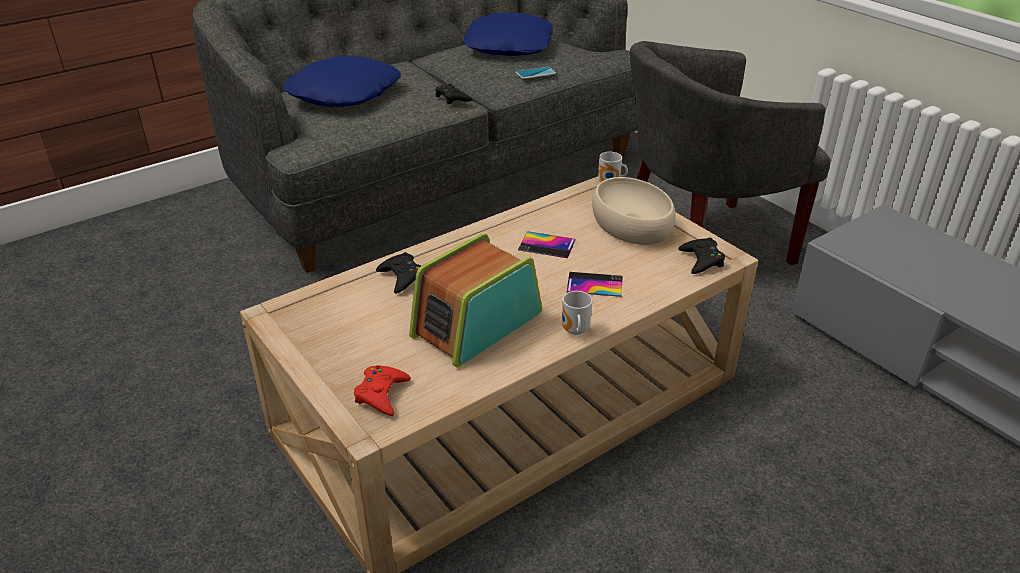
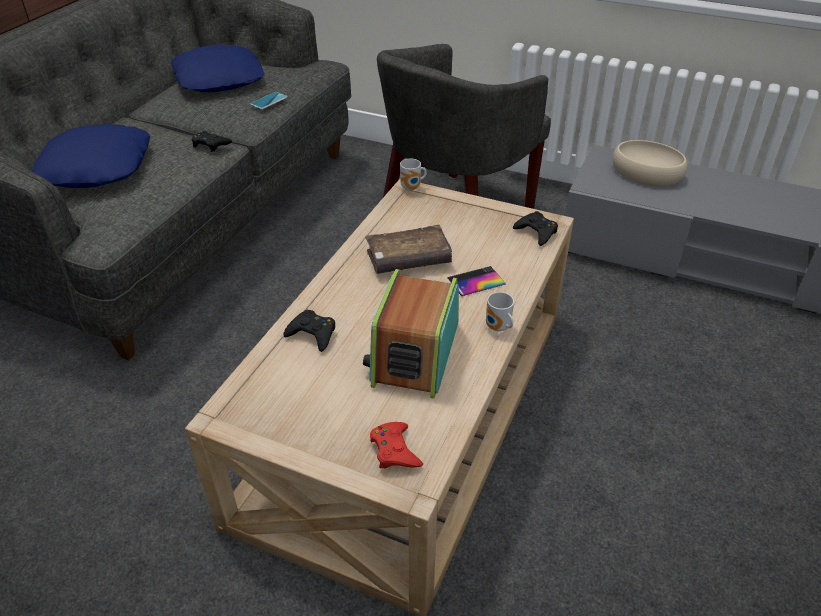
camera: 30 degrees left, 5 degrees up
(547, 245) = (408, 259): phone -> brown book
(633, 223) = (459, 217): beige bowl -> beige bowl (647, 172)

